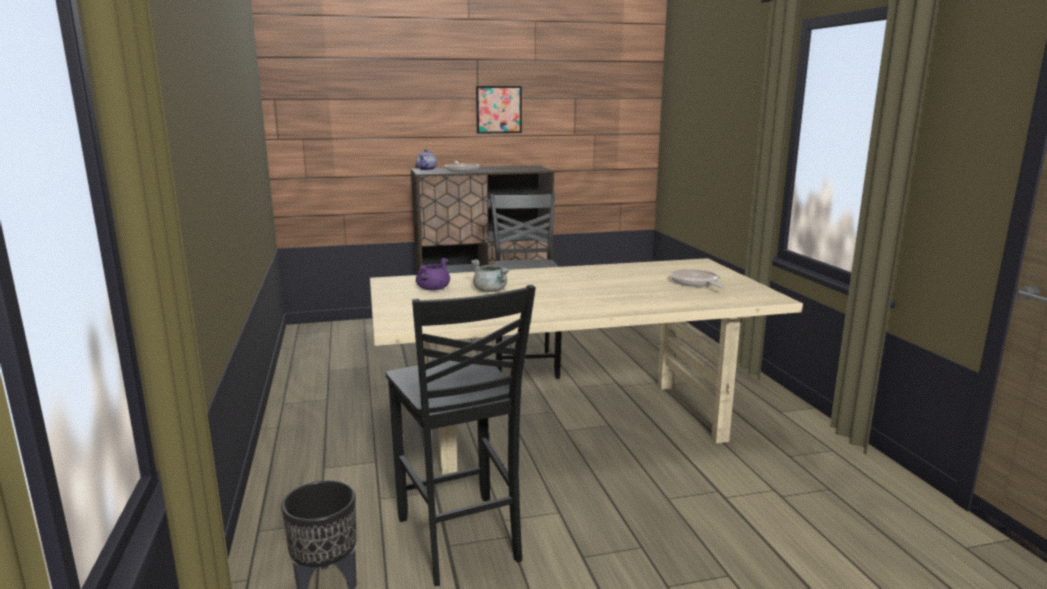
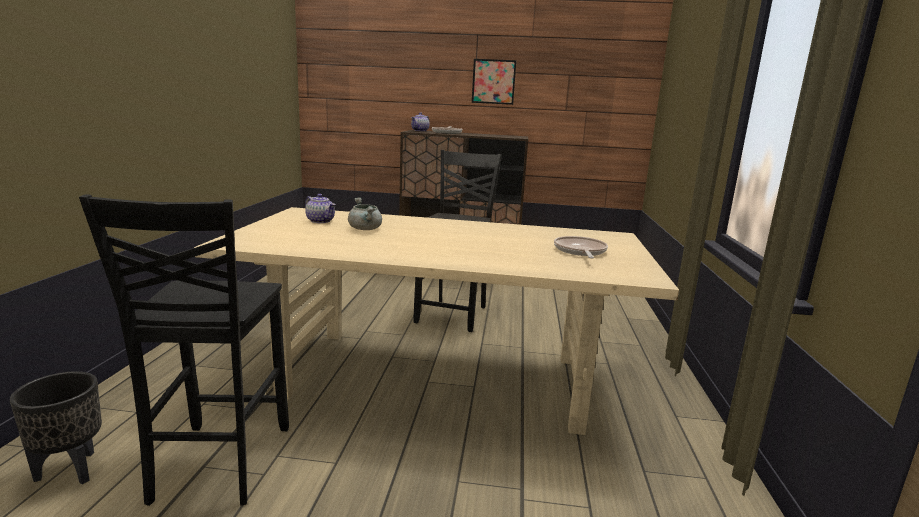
camera: 20 degrees right, 0 degrees up
(433, 289) = (321, 221): purple cooking pot -> teapot

